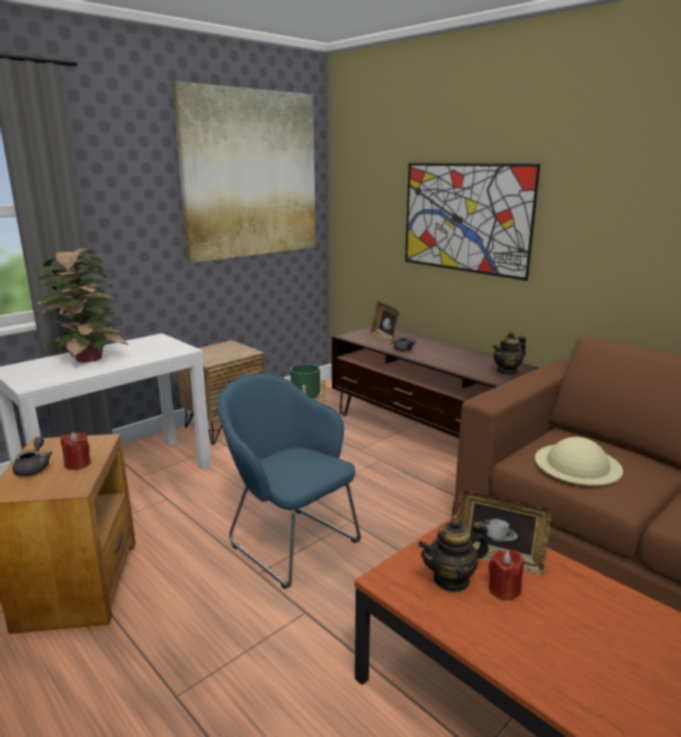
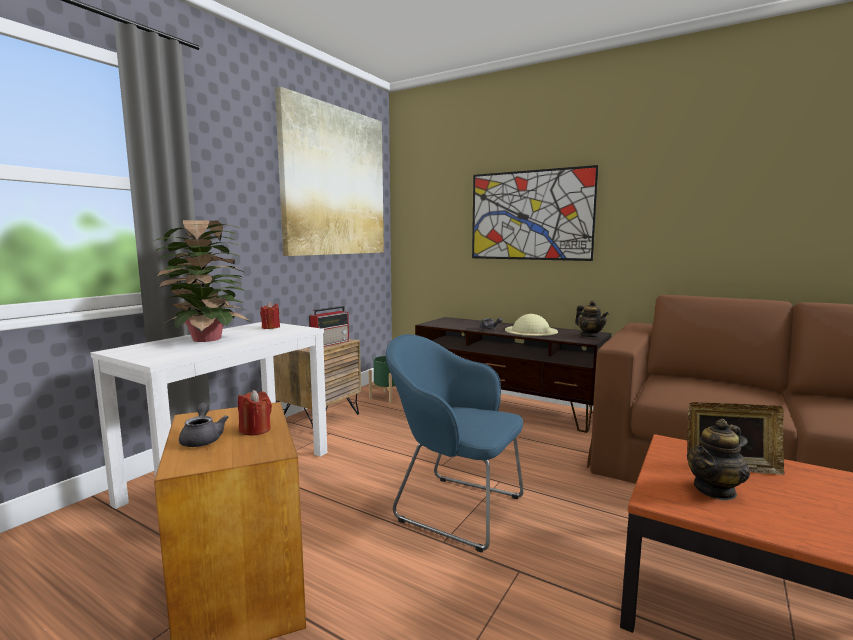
camera: 15 degrees left, 10 degrees down
(232, 355) = (330, 343): none -> radio
(384, 338) = (463, 324): picture frame -> none
(504, 589) = (768, 490): red candle -> red candle (270, 327)
(507, 371) = (590, 336): teapot -> teapot turned 75 degrees counterclockwise
(577, 464) = (705, 393): beige hat -> beige hat (531, 330)

